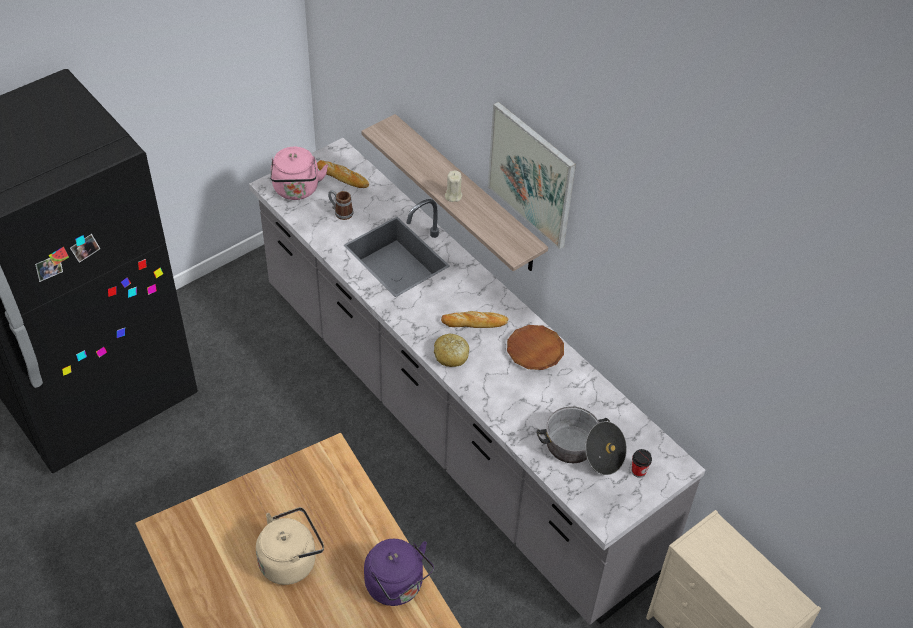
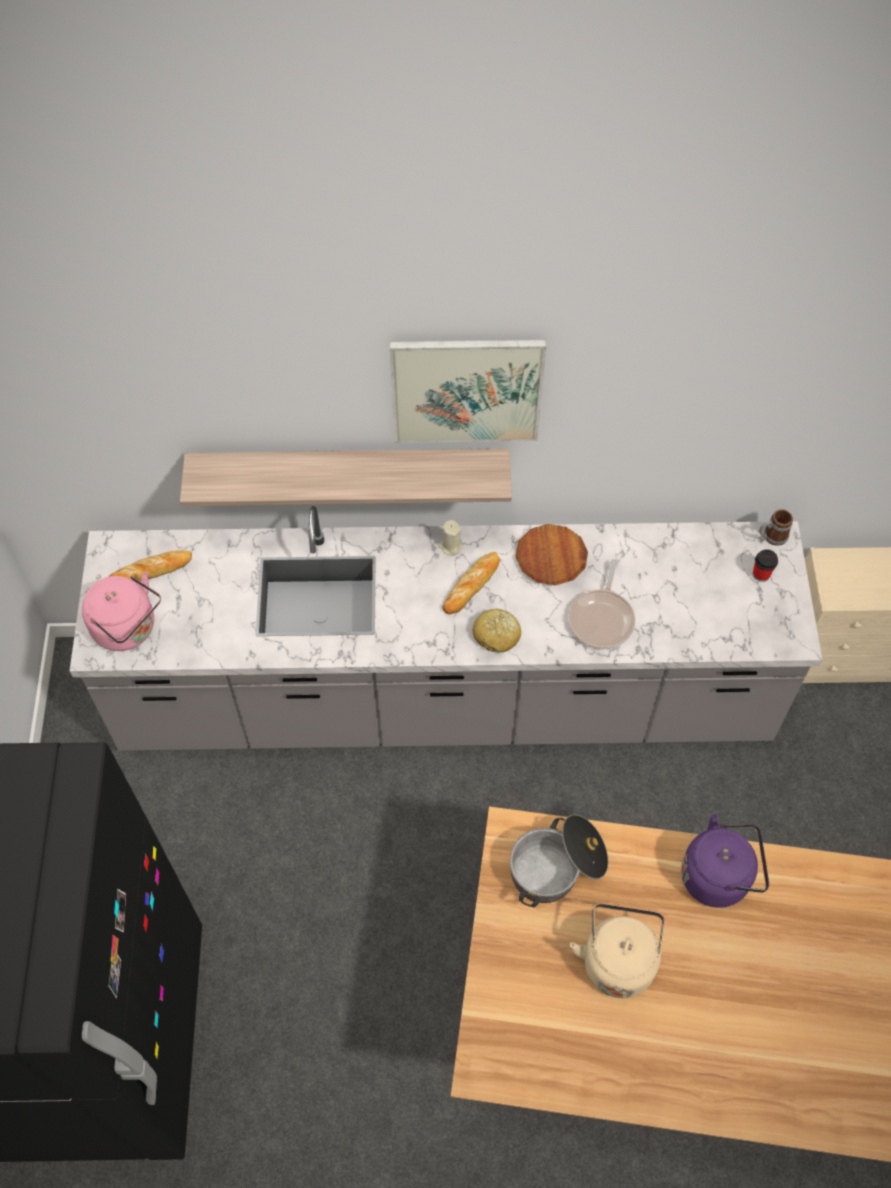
camera: 50 degrees left, 10 degrees up
(340, 212) = (204, 606): mug -> mug (771, 537)
(453, 196) = (363, 482): beige candle -> beige candle (450, 546)
(515, 402) = (602, 618): none -> frying pan
(582, 450) = (703, 603): cooking pot -> cooking pot (557, 867)

